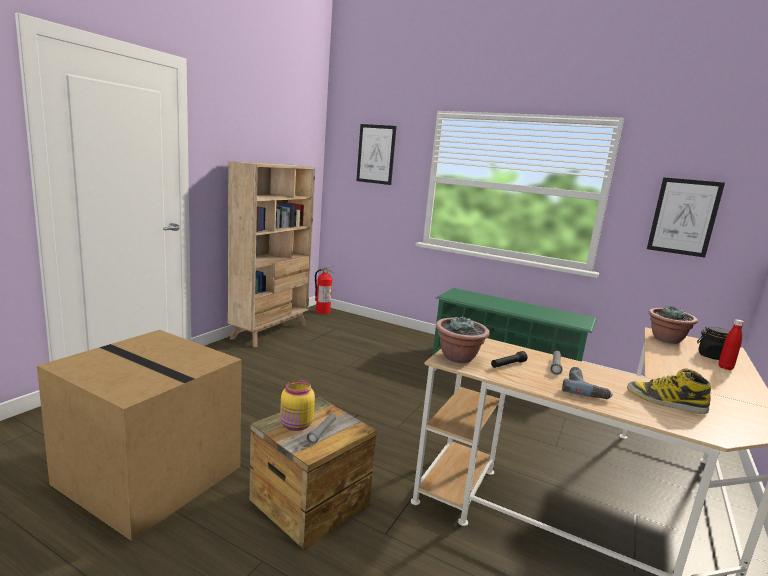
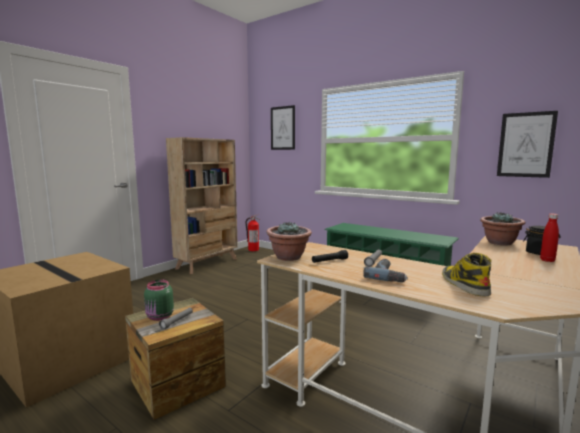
camera: 10 degrees right, 5 degrees down
(296, 425) = (159, 317): yellow jar -> green jar
(665, 402) = (463, 284): boot -> boot turned 45 degrees clockwise

